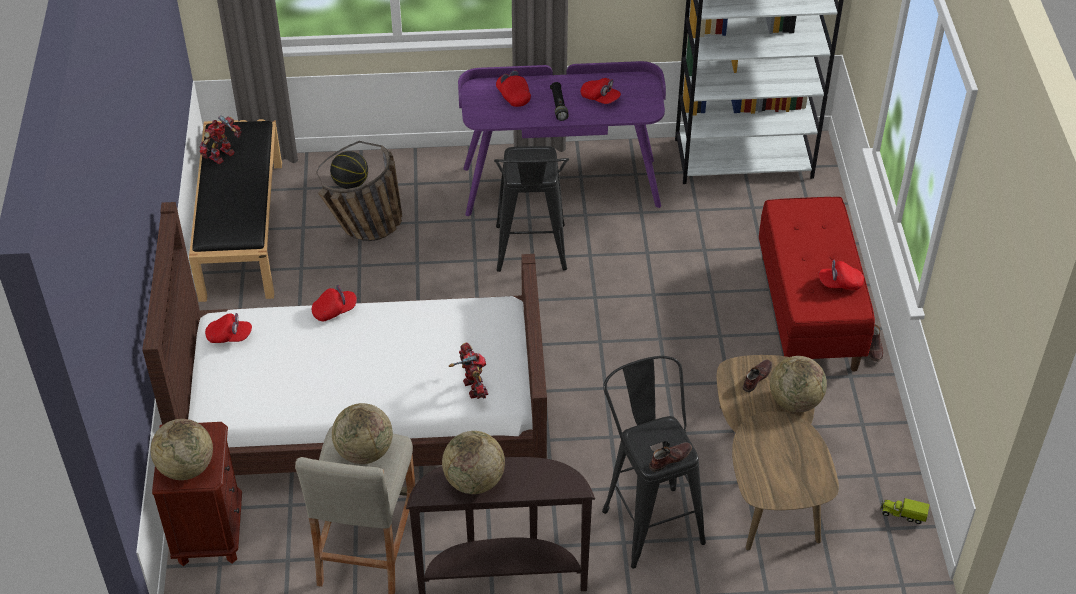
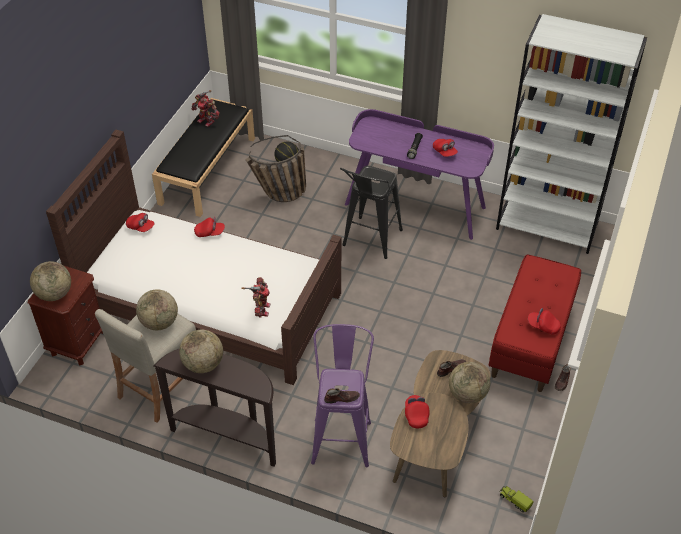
camera: 25 degrees right, 0 degrees up
(223, 156) = (206, 120): toy robot -> toy robot turned 120 degrees counterclockwise
(513, 96) = (389, 134): red cap -> red cap (416, 415)
(649, 518) = (342, 436): black stool -> purple stool

